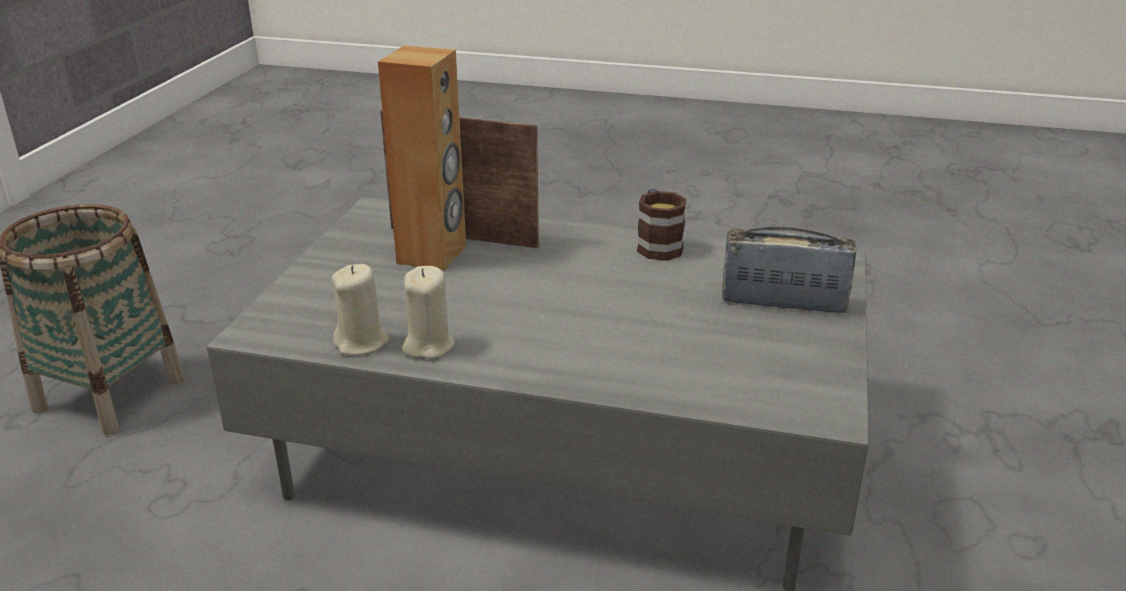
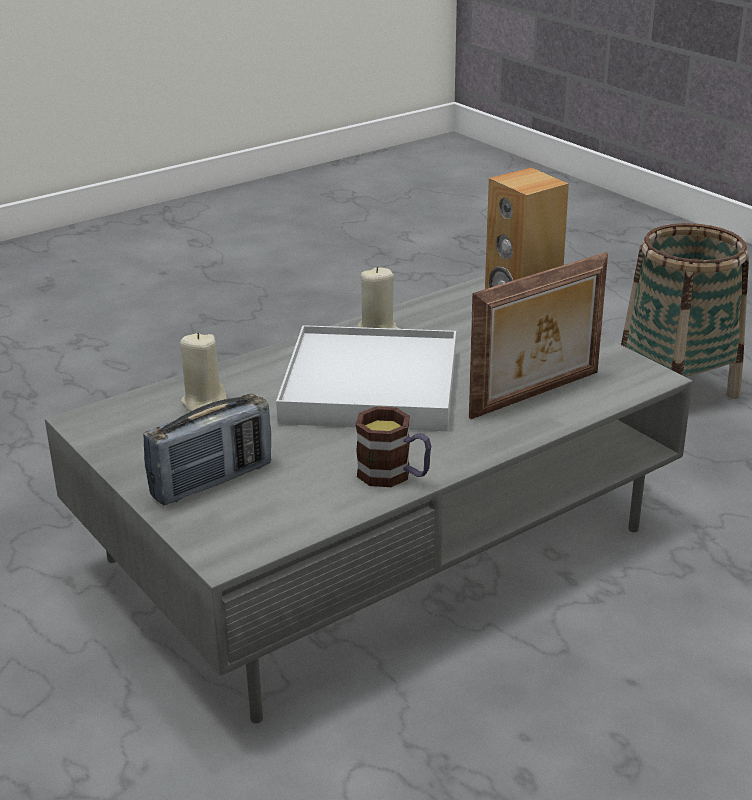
camera: 130 degrees right, 0 degrees up
(361, 343) = (415, 314): beige candle -> beige candle (204, 402)
(547, 303) = (371, 386): none -> white tray

